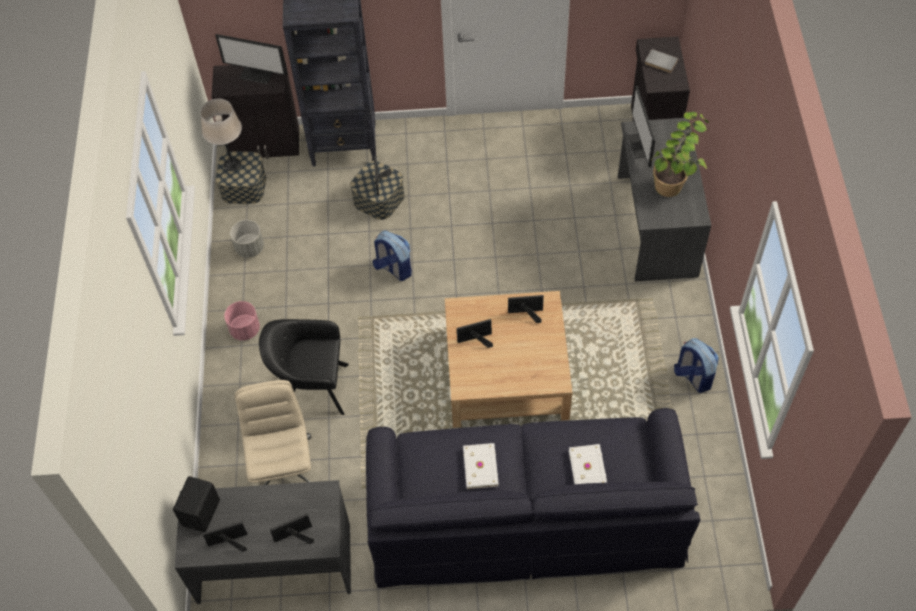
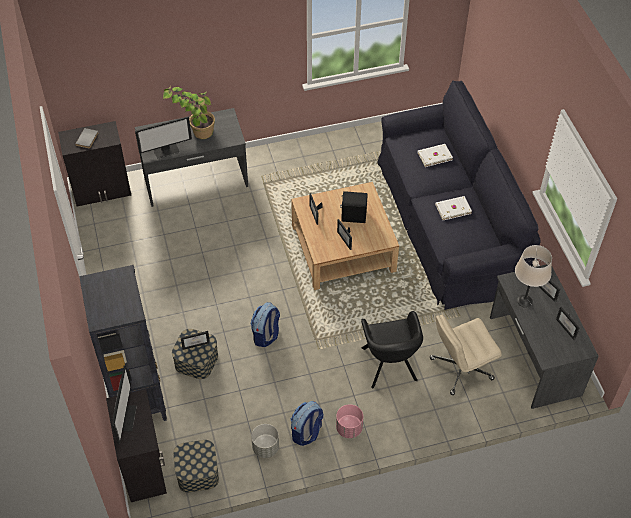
camera: 105 degrees left, 5 degrees down
(202, 512) = (552, 350): black speaker -> black speaker (353, 216)
(232, 164) = (191, 467): beige table lamp -> beige table lamp (524, 301)
(693, 377) = (319, 149): backpack -> backpack (306, 433)

